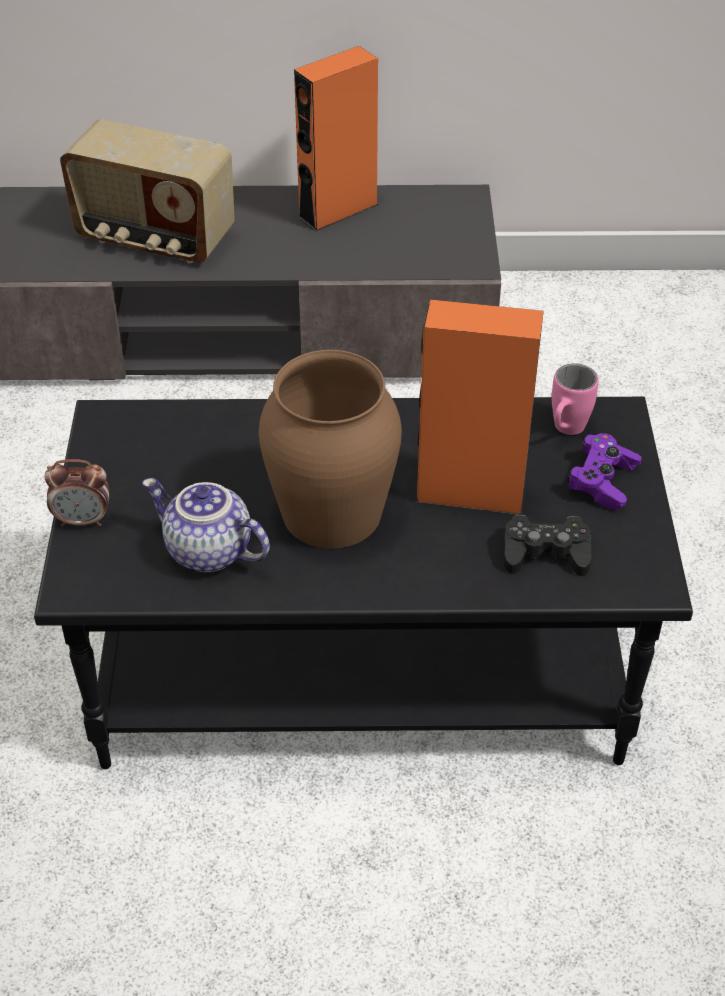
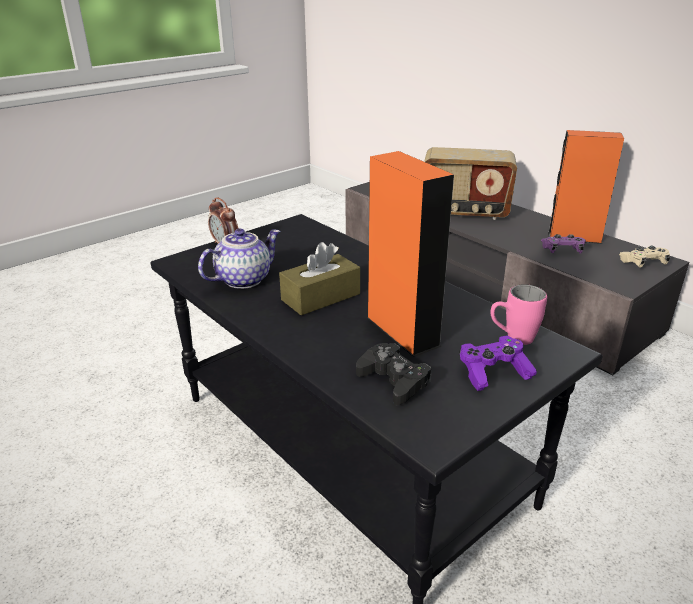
camera: 50 degrees right, 15 degrees down
(154, 239) = (465, 212): radio -> radio turned 60 degrees counterclockwise
(207, 552) = (243, 279): teapot -> teapot turned 60 degrees clockwise
(330, 511) = (320, 297): brown vase -> brown tissue box
(353, 244) = (562, 251): none -> purple game controller
(452, 214) = (643, 263): none -> beige game controller

